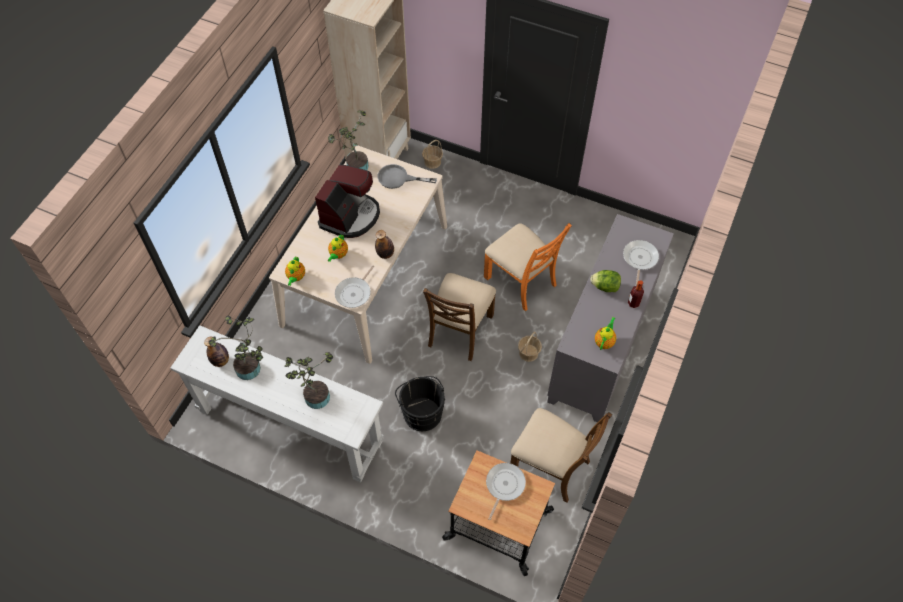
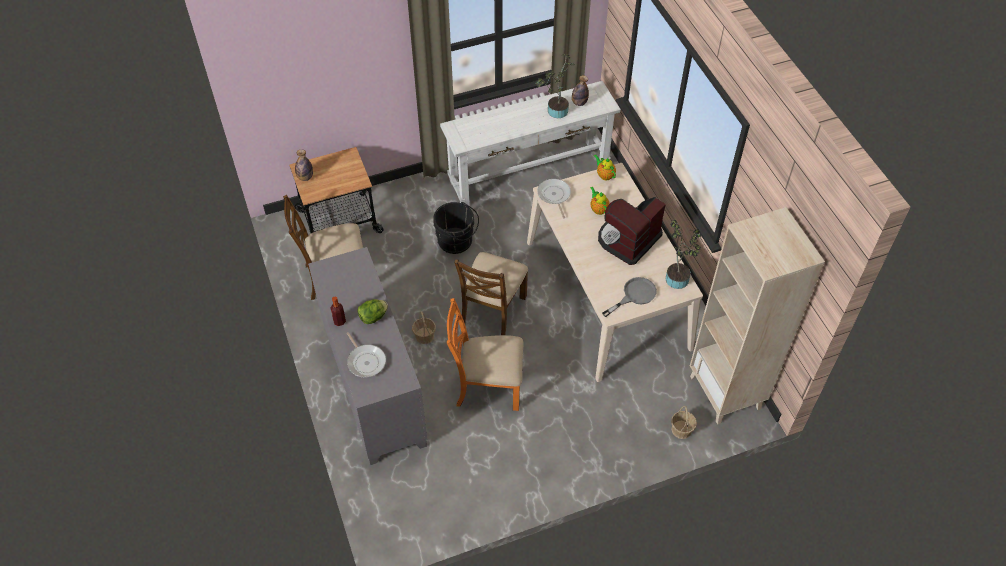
camera: 135 degrees right, 5 degrees down
(314, 396) = (499, 127): potted plant -> none
(350, 216) = (628, 240): coffee machine -> coffee machine turned 60 degrees clockwise
(385, 254) = (568, 235): bottle -> bottle (305, 177)
(459, 330) = (492, 311): brown chair -> brown chair turned 135 degrees counterclockwise
(504, 485) = (334, 180): frying pan -> none
(604, 341) = (337, 277): teapot -> none

